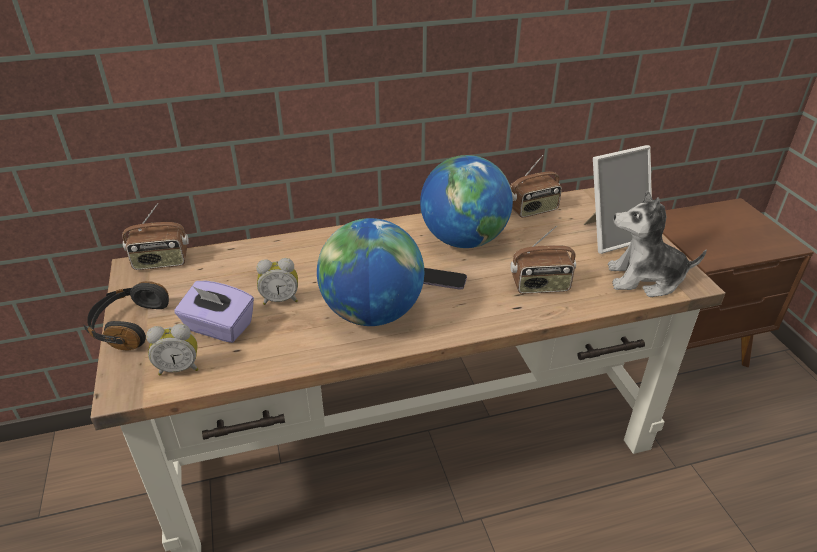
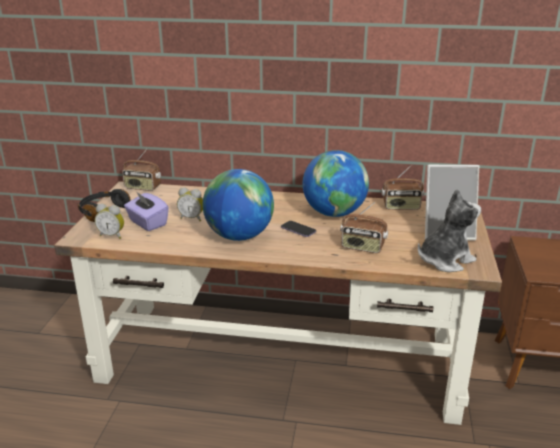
camera: 25 degrees right, 10 degrees down
(645, 279) = (444, 260): plush toy -> plush toy turned 120 degrees clockwise

